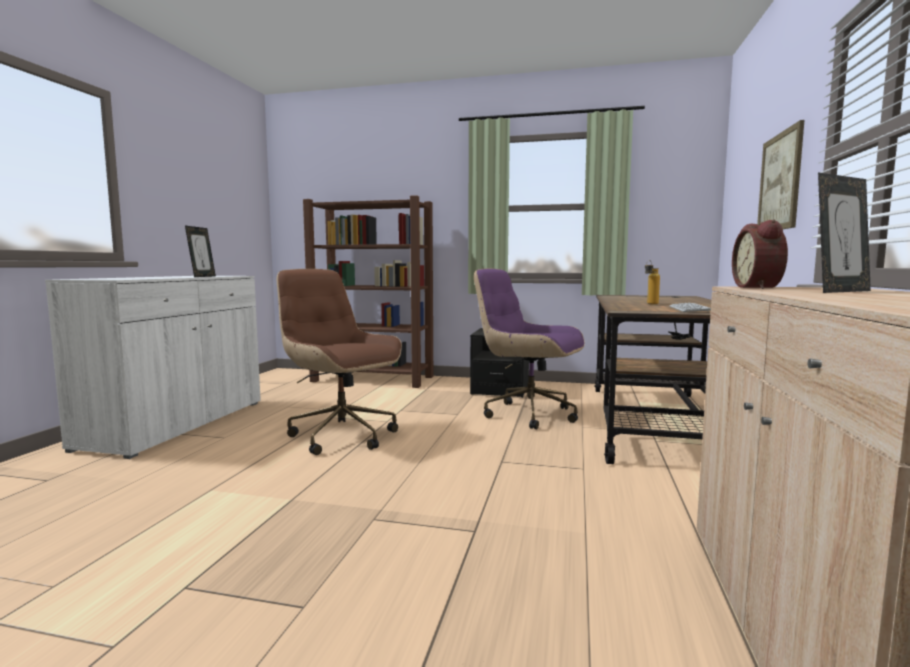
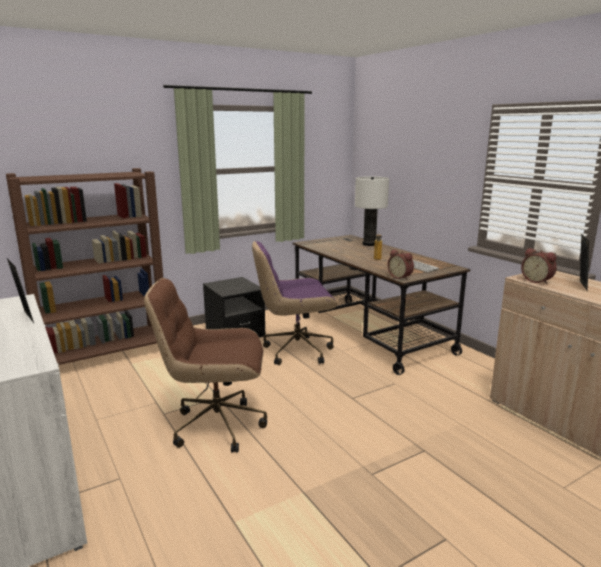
camera: 45 degrees left, 10 degrees up
(624, 310) = (400, 277): none -> alarm clock
(691, 299) = (369, 244): none -> white table lamp
(780, 182) = (433, 176): picture -> none

